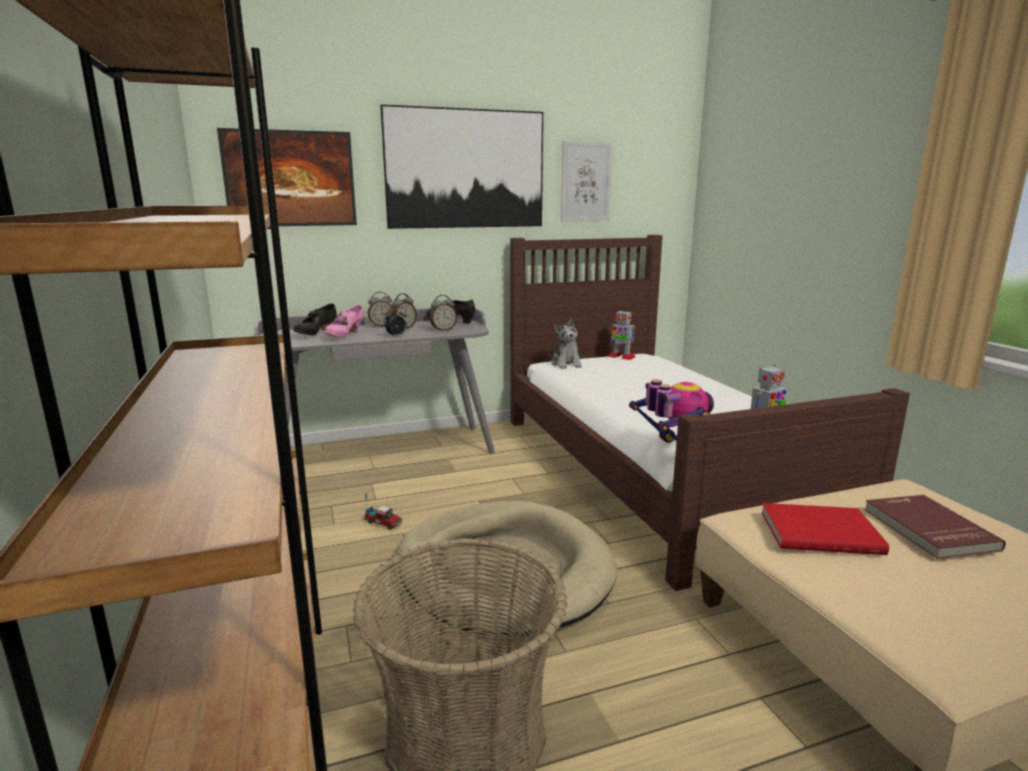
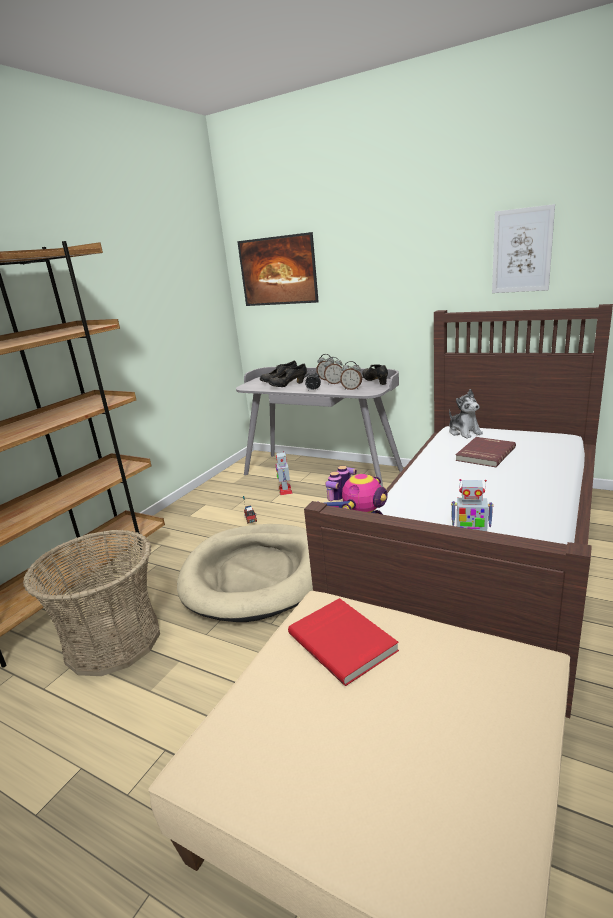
camera: 50 degrees right, 5 degrees up
(345, 336) = (288, 385): pink shoe -> black shoe
(465, 169) = (399, 251): picture -> none
(566, 364) = (464, 432): plush toy -> plush toy turned 60 degrees counterclockwise
(621, 357) = (531, 434): toy robot -> toy robot (285, 490)
(927, 529) = (434, 696): red book -> red book (484, 454)

